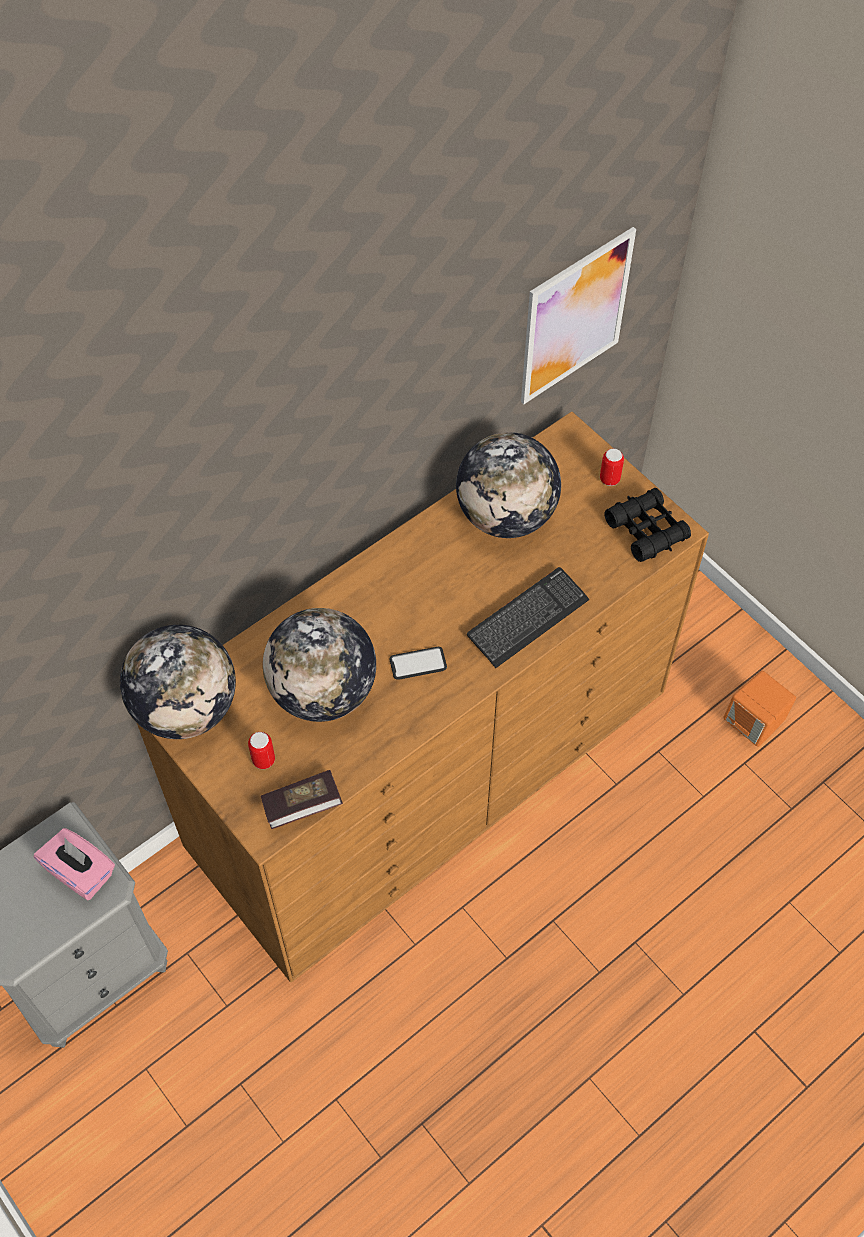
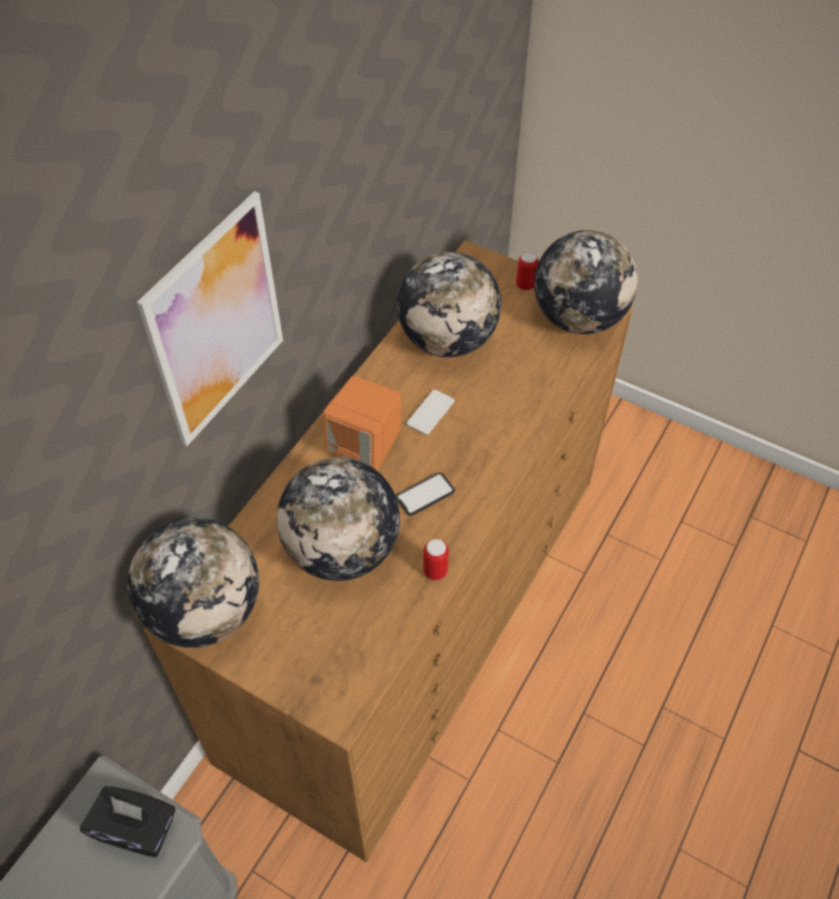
camera: 20 degrees left, 5 degrees down
(81, 872) = (136, 828): pink tissue box -> black tissue box
(263, 760) = (308, 638): can -> can (435, 571)
(302, 806) = (368, 672): book -> none
(457, 585) = (430, 412): none -> phone
(527, 618) = (510, 423): keyboard -> none
(575, 317) = (460, 136): picture -> picture (217, 322)
(646, 530) = (578, 318): black binoculars -> globe
(753, 723) = (673, 486): orange speaker -> orange speaker (366, 447)

